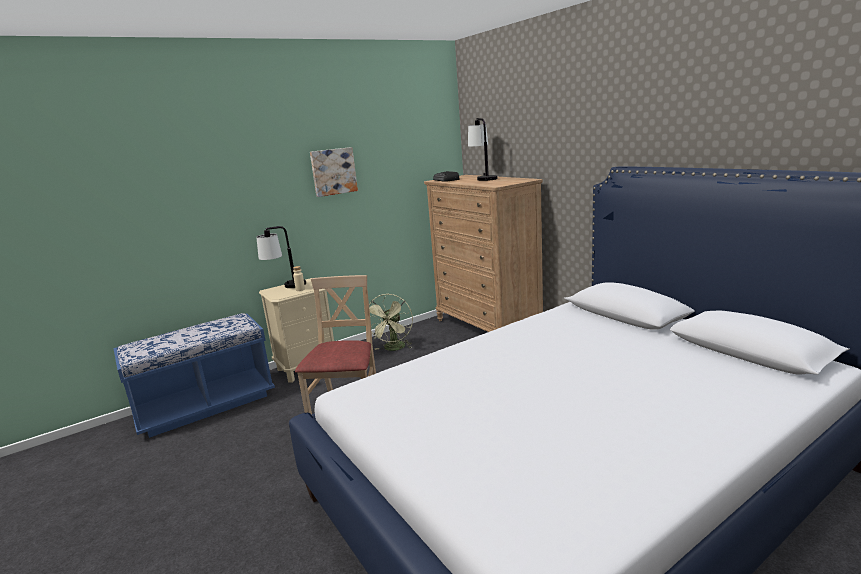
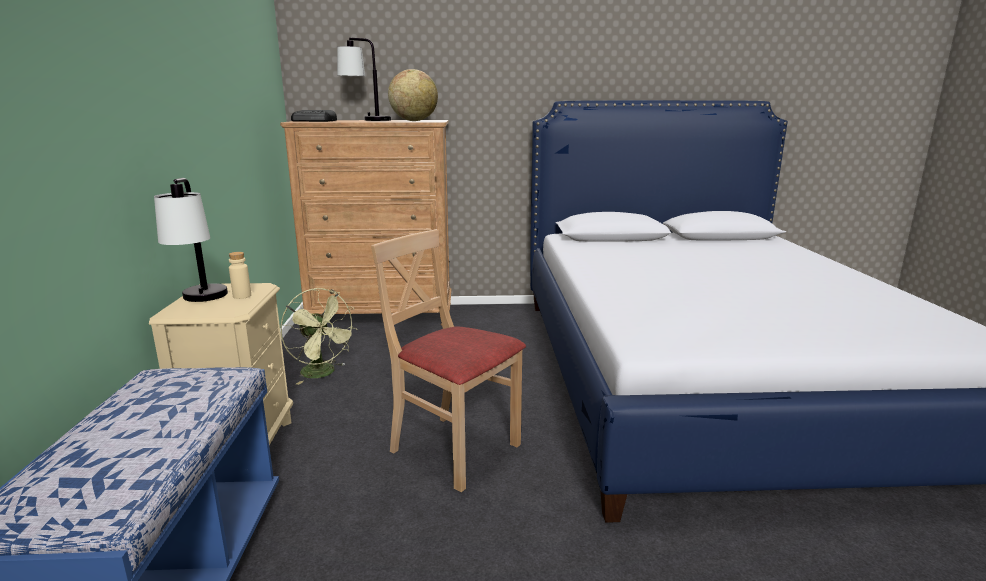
camera: 60 degrees left, 0 degrees up
(333, 171) = (199, 87): picture -> none
(495, 182) = (414, 121): none -> globe

